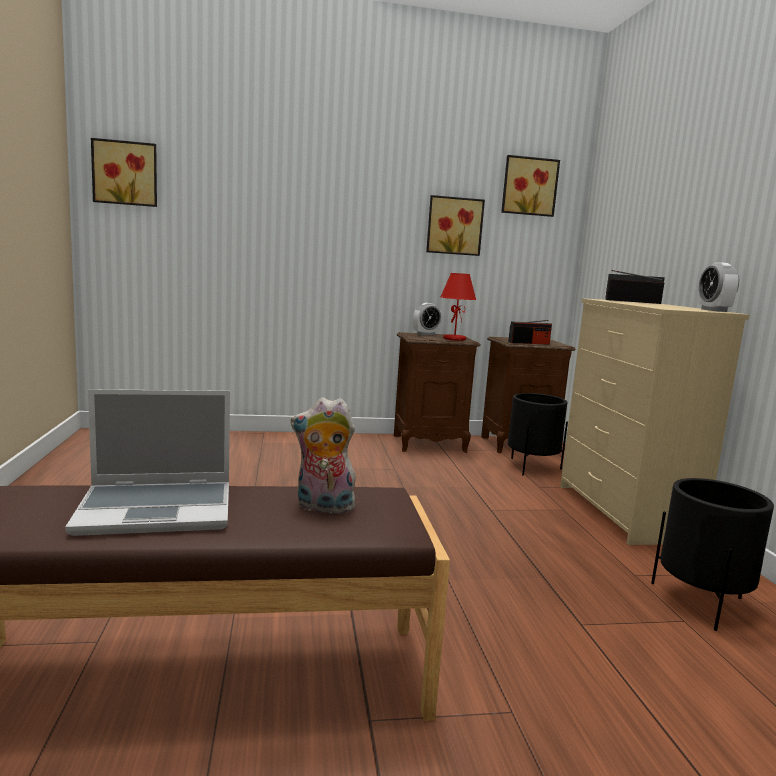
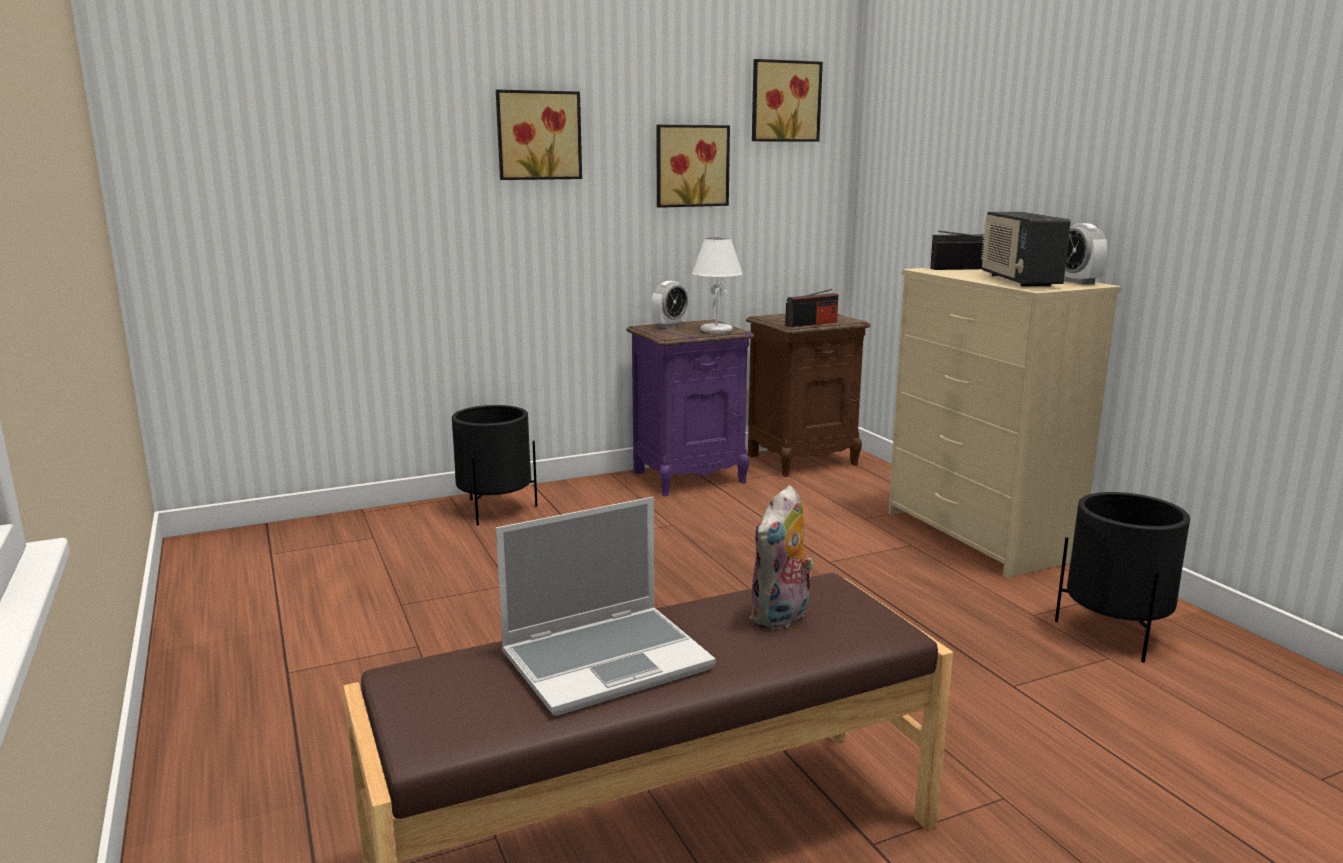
camera: 15 degrees left, 5 degrees up
(125, 173) = (192, 126): picture -> picture (538, 135)
(323, 508) = (781, 618): plush toy -> plush toy turned 45 degrees counterclockwise
(429, 444) = (690, 478): brown nightstand -> purple nightstand
(454, 339) = (716, 330): red table lamp -> white table lamp
(531, 467) = (838, 491): black planter -> black planter (495, 510)
(663, 306) = (1018, 280): none -> radio

